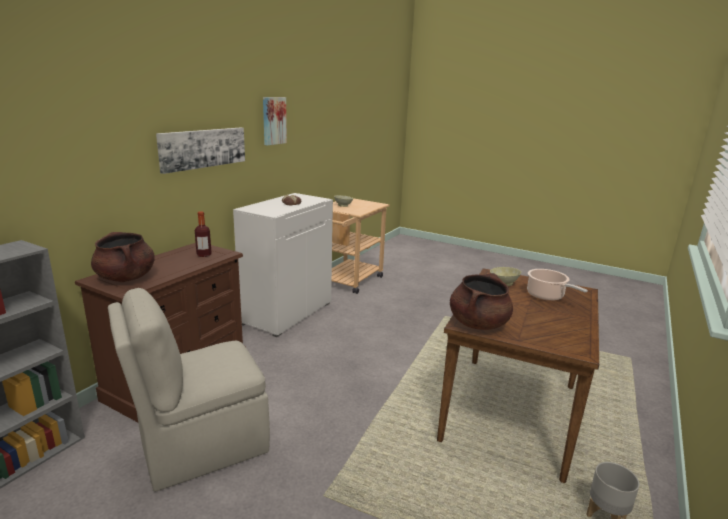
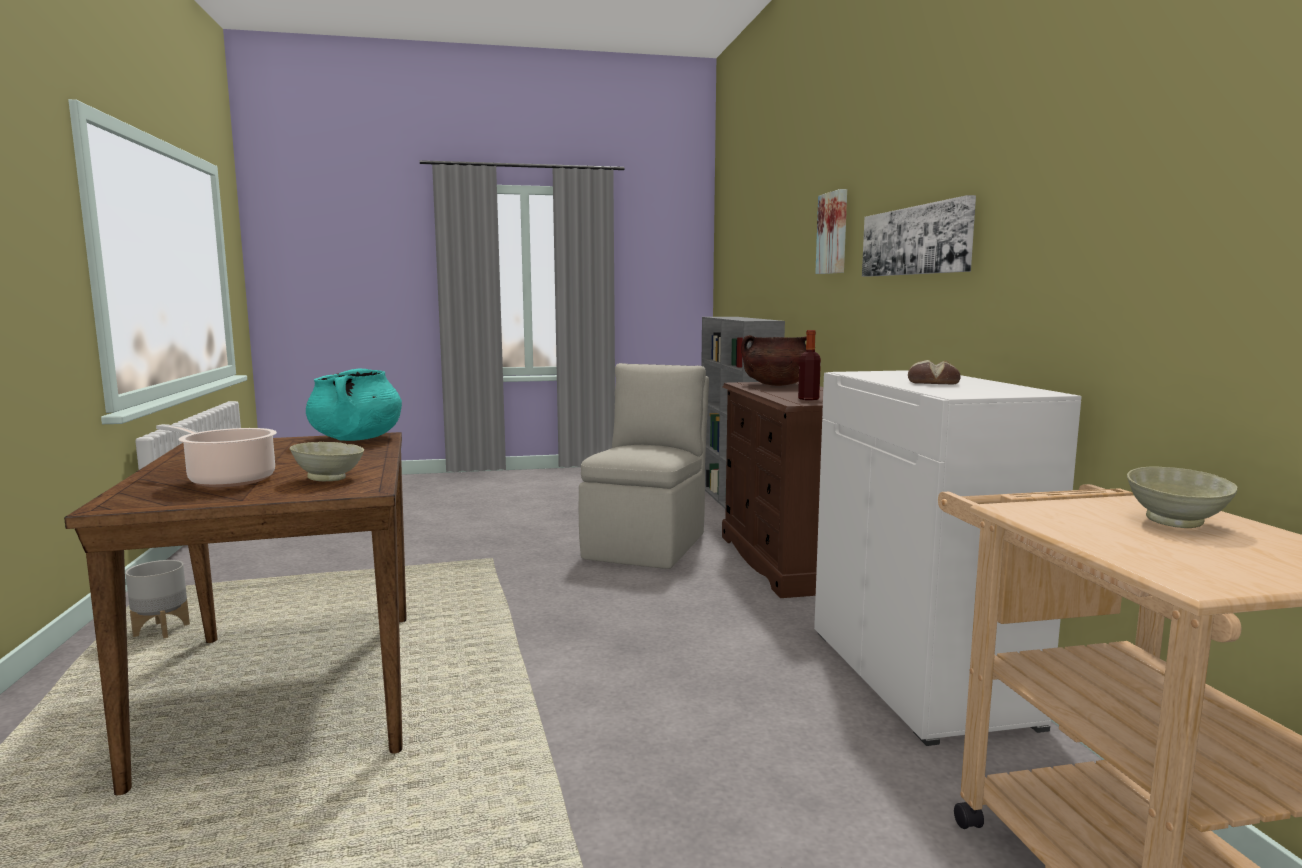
camera: 140 degrees right, 10 degrees down
(273, 120) = (1058, 166): picture -> picture (834, 233)
(478, 323) = (356, 439): brown cooking pot -> turquoise cooking pot

